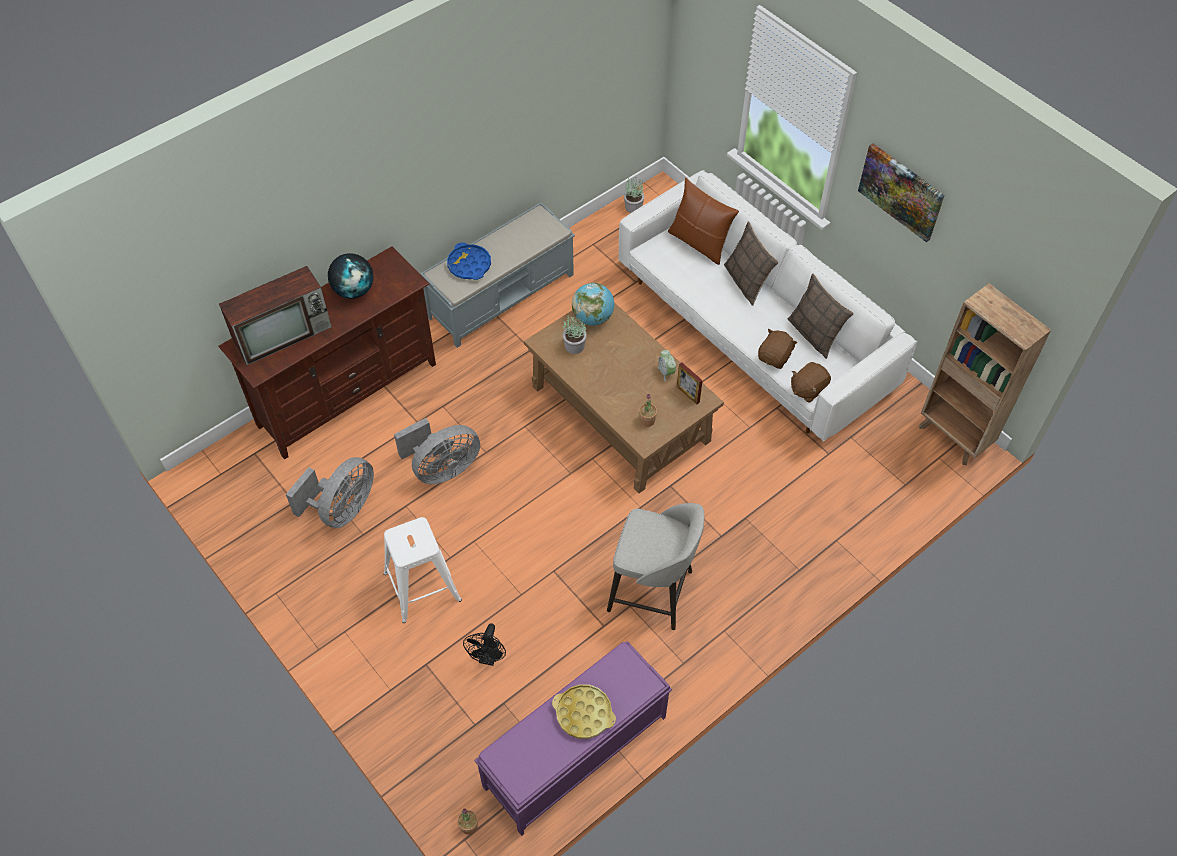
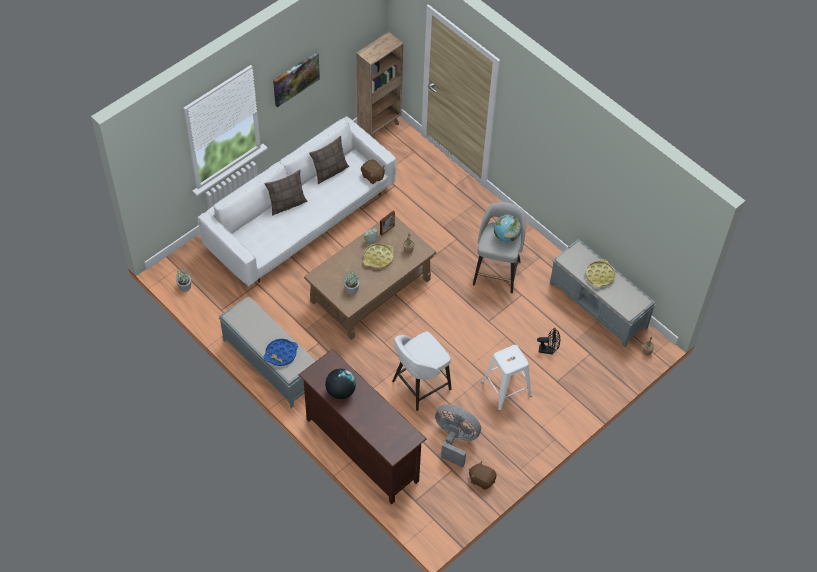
camera: 95 degrees left, 0 degrees up
(284, 334) = (380, 427): television -> none
(442, 469) = (420, 386): grey fan -> white stool
(574, 752) = (598, 306): purple bench -> grey bench
(593, 318) = (327, 280): globe -> globe (506, 236)
(632, 381) = (378, 258): none -> yellow tray
(699, 243) = (251, 228): brown pillow -> none
(775, 357) = (349, 191): brown plush toy -> brown plush toy (482, 479)

